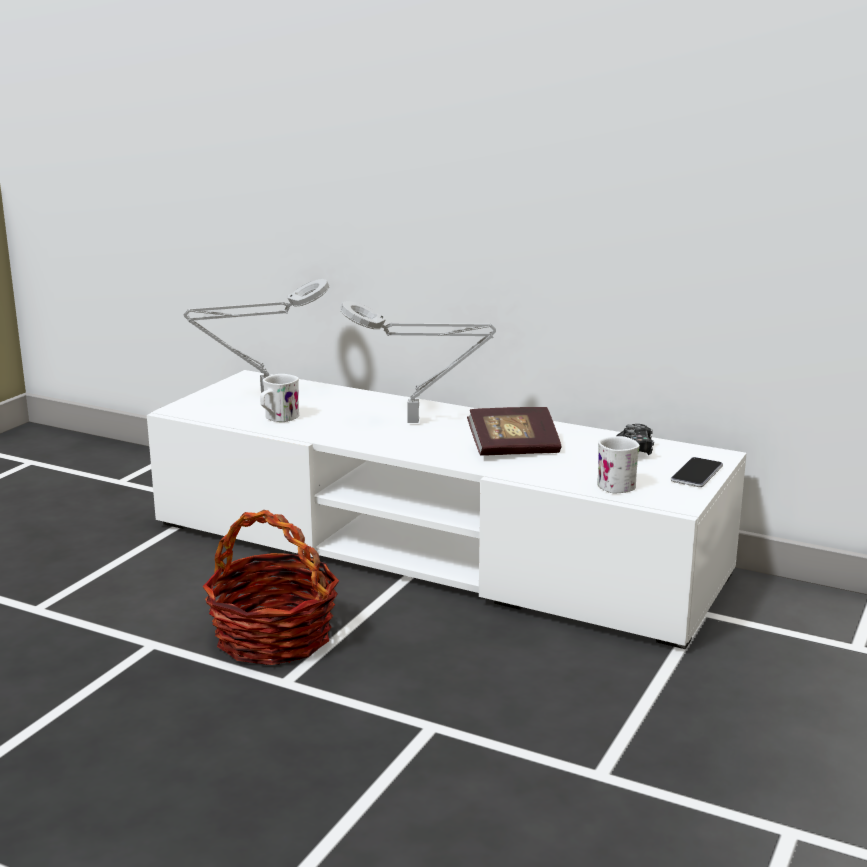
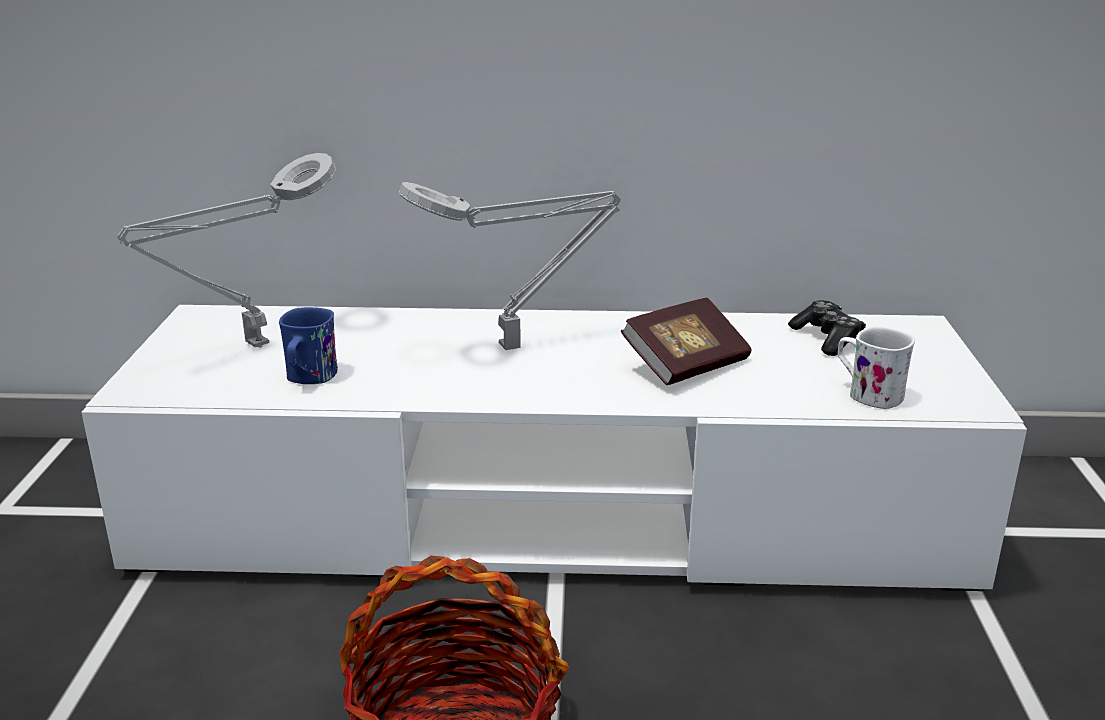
camera: 25 degrees left, 5 degrees up
(278, 418) = (309, 378): white mug -> blue mug
(697, 474) = (937, 357): phone -> none

